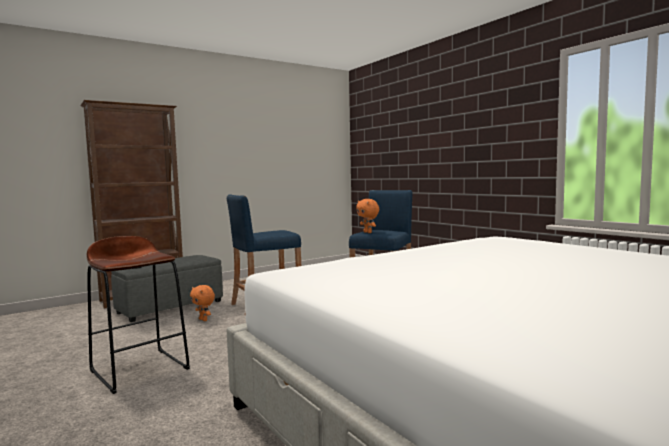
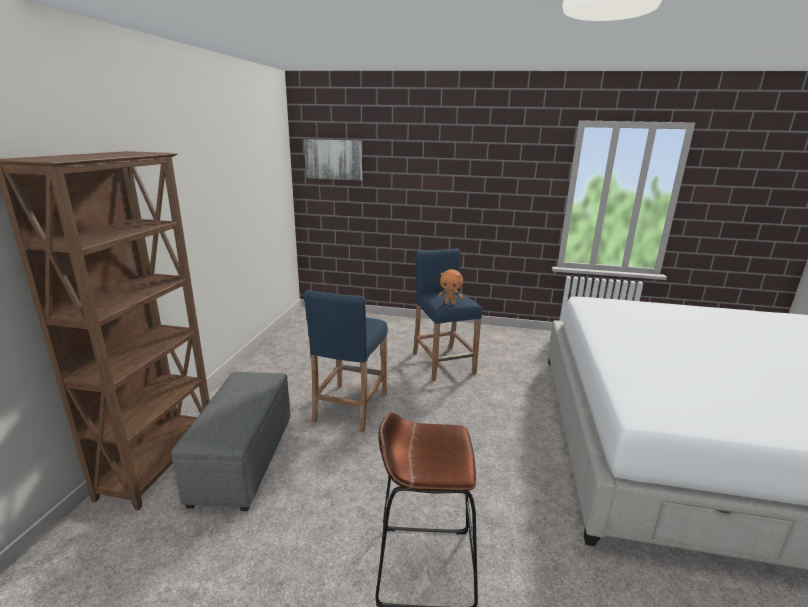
camera: 45 degrees left, 15 degrees up
(204, 320) = (332, 460): orange plush toy -> none
(372, 131) = (333, 159): none -> picture

